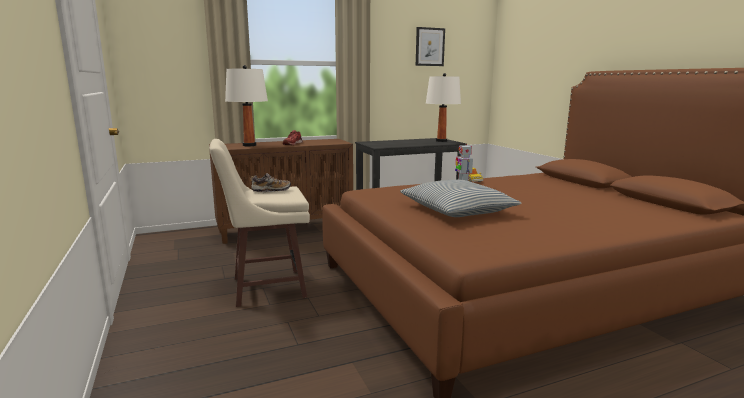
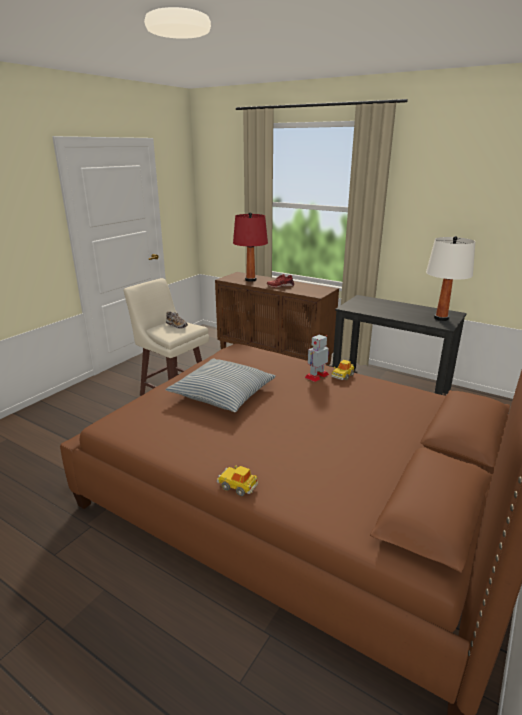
camera: 55 degrees right, 10 degrees up
(249, 145) = (250, 280): white table lamp -> red table lamp
(429, 47) = (480, 194): picture -> none
(627, 232) = (238, 486): none -> toy car

